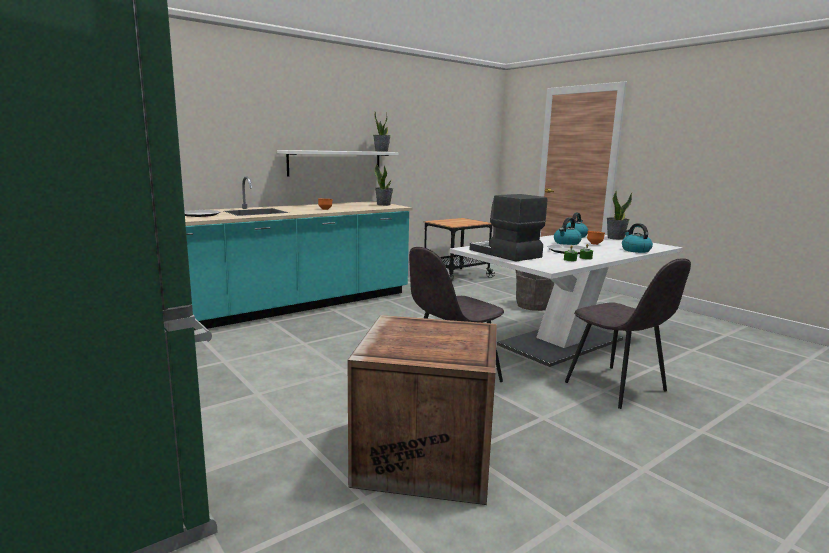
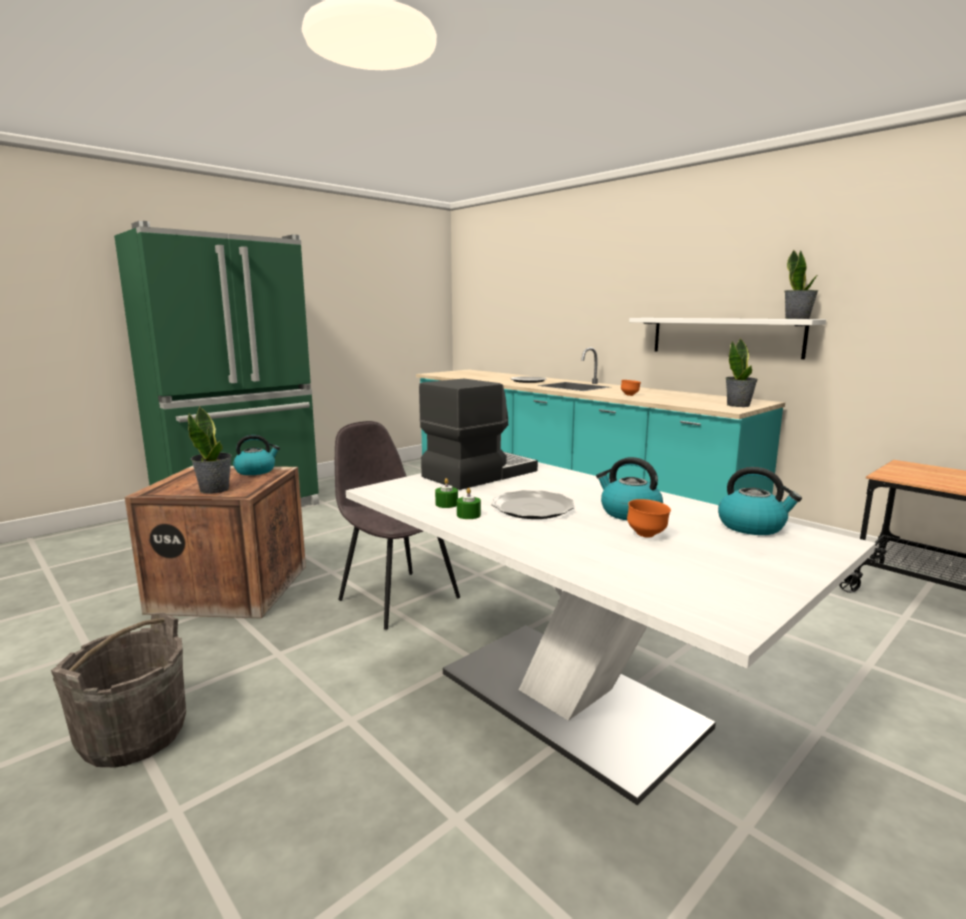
camera: 85 degrees right, 0 degrees up
(533, 305) = (809, 685): grey bucket -> grey bucket (134, 735)
(615, 238) = (792, 568): potted plant -> potted plant (215, 489)
(617, 388) = (357, 739): grey chair -> none
(635, 250) = (600, 568): kettle -> kettle (256, 471)

